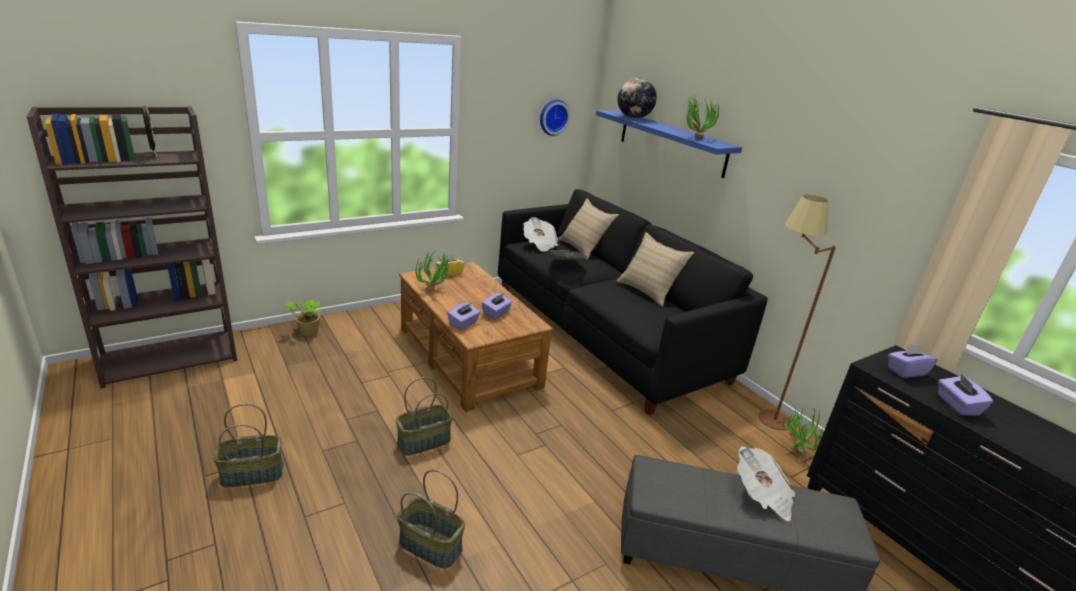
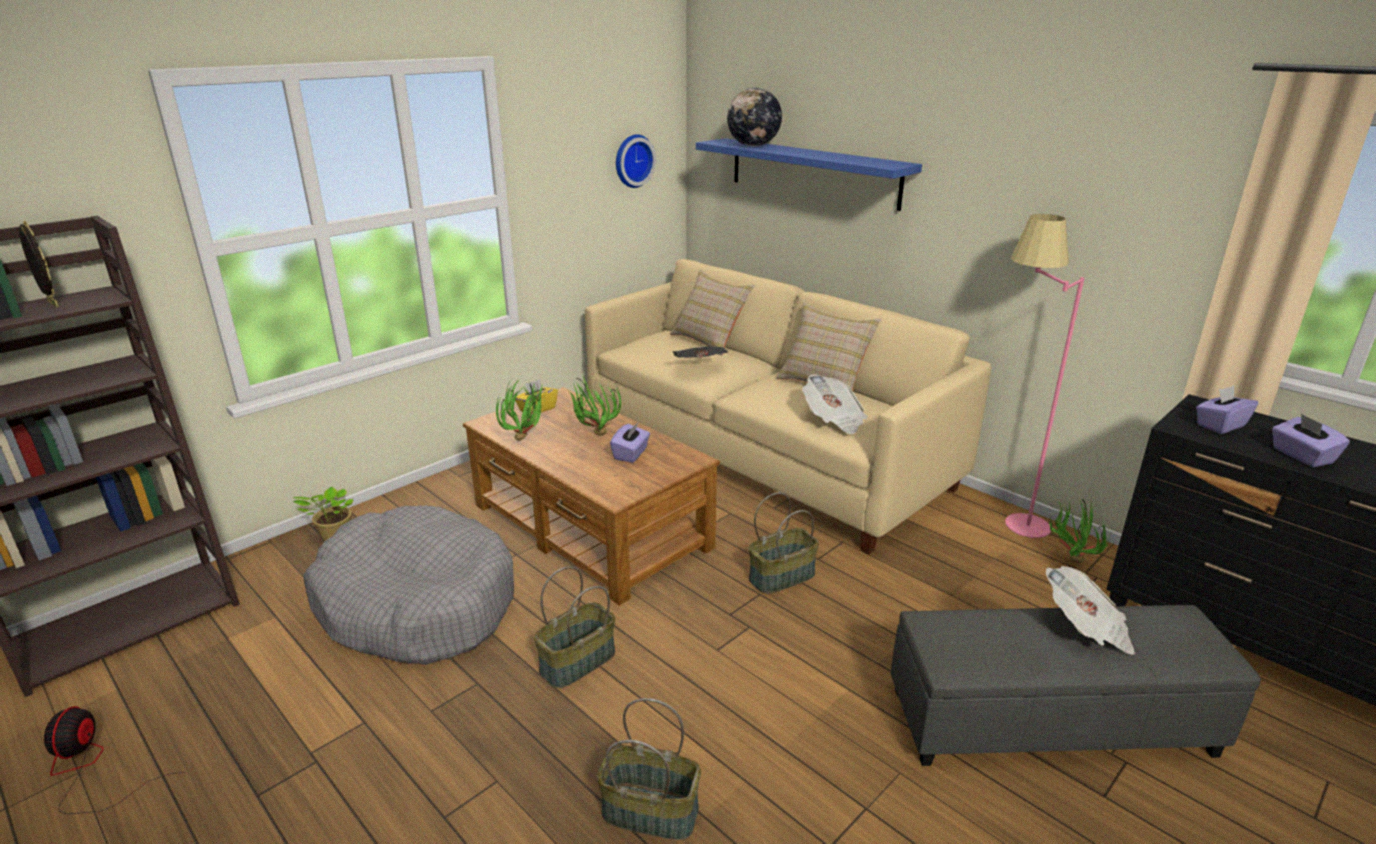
camera: 10 degrees left, 0 degrees up
(120, 438) = (91, 770): none -> fan
(253, 473) = (336, 772): basket -> basket (781, 576)
(340, 383) = (417, 604): none -> grey dog bed
(463, 324) = (591, 478): purple tissue box -> none
(539, 244) = (647, 345): newspaper -> newspaper (833, 420)
(605, 332) = (764, 453): black sofa -> beige sofa
(694, 137) = (852, 160): potted plant -> potted plant (593, 435)
(760, 413) = (1006, 520): brown floor lamp -> pink floor lamp

